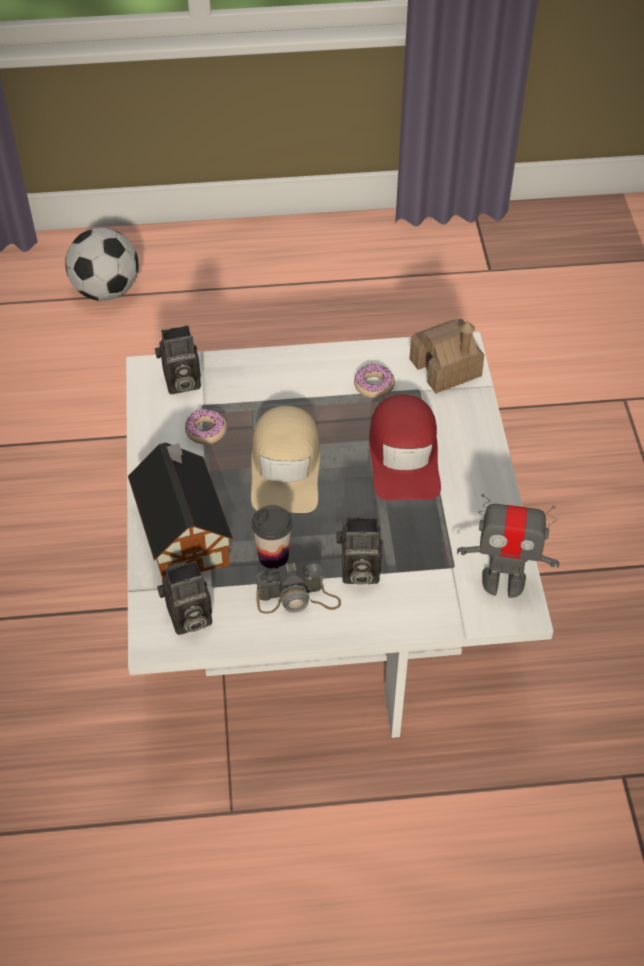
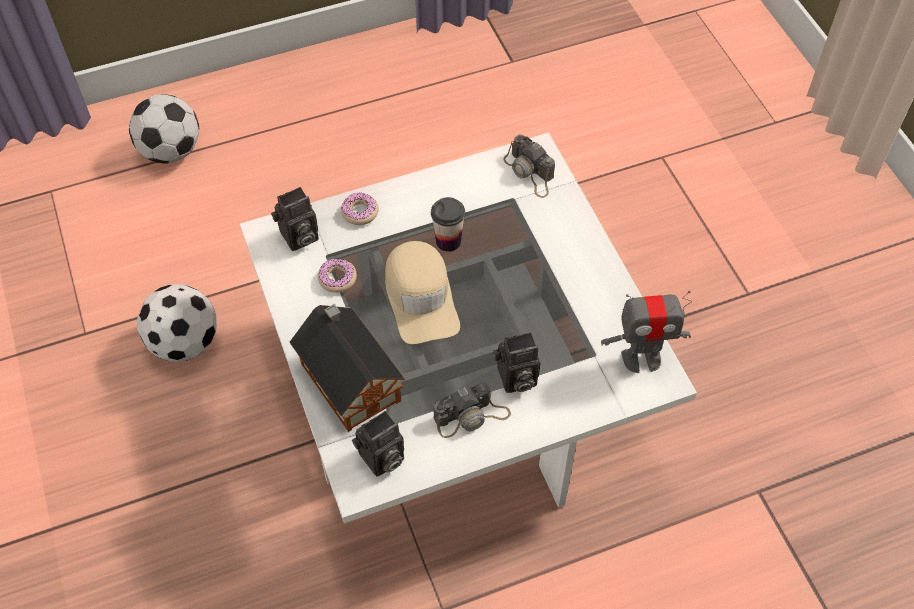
camera: 15 degrees left, 5 degrees up
(56, 480) = (185, 343): none -> football
(273, 556) = (437, 383): cup -> cup (448, 241)
(374, 385) = (473, 202): donut -> donut (360, 212)
(404, 456) = (521, 263): red cap -> none
(445, 368) = (530, 172): toy house -> camera

